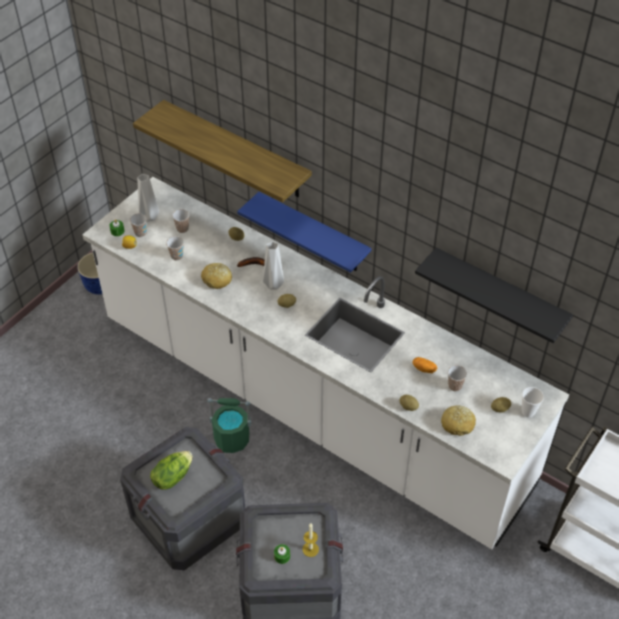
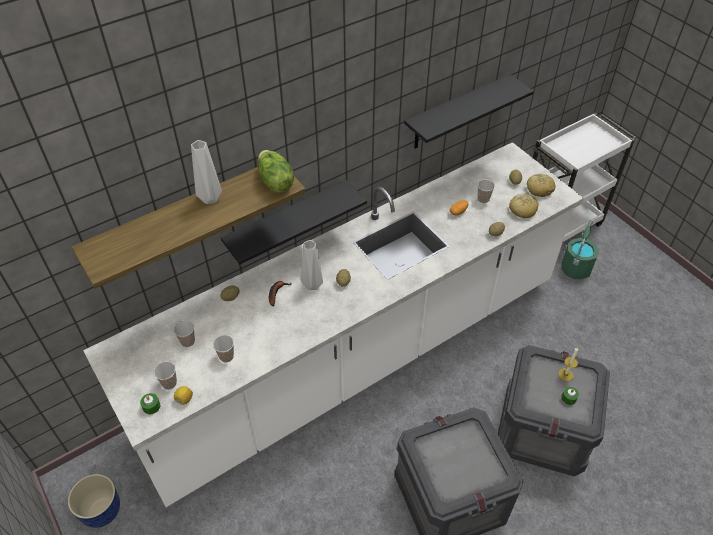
camera: 70 degrees left, 0 degrees up
(150, 218) = (150, 368): grey vase -> grey vase (211, 198)
(172, 476) = (457, 468): lettuce -> lettuce (275, 182)
(217, 280) = (281, 329): bread -> bread (539, 189)
(232, 439) = (371, 432): green bucket -> green bucket (575, 268)
(313, 233) = (287, 222): blue shelf -> black shelf
(528, 412) = (522, 168): cup -> none

